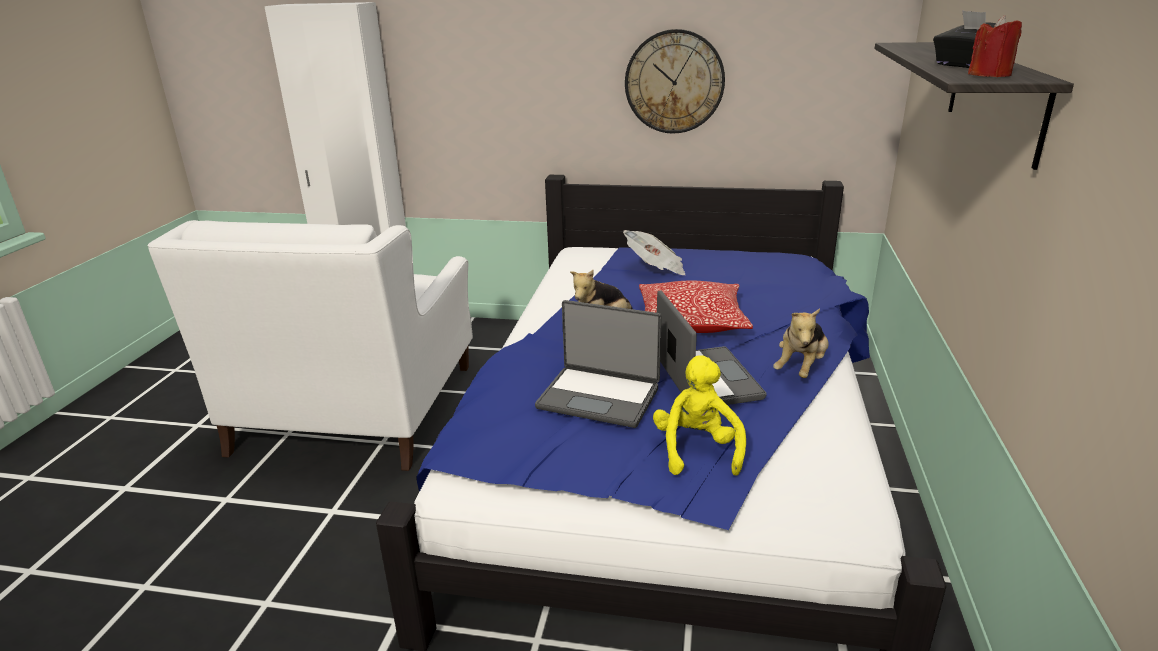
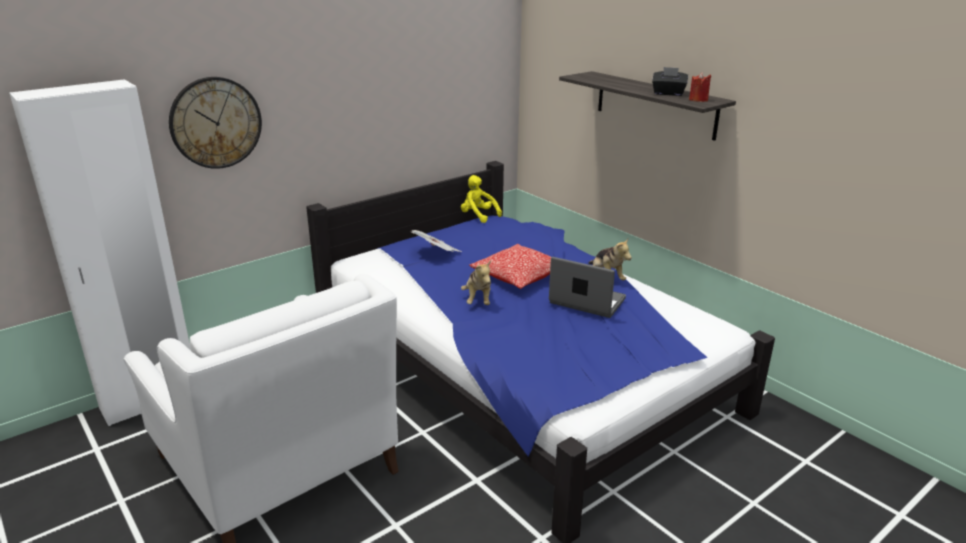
camera: 50 degrees left, 0 degrees up
(599, 397) = (561, 334): laptop -> none
(674, 82) = (391, 112): wall clock -> wall clock (216, 123)
(697, 450) = (641, 334): yellow plush toy -> yellow plush toy (478, 216)

